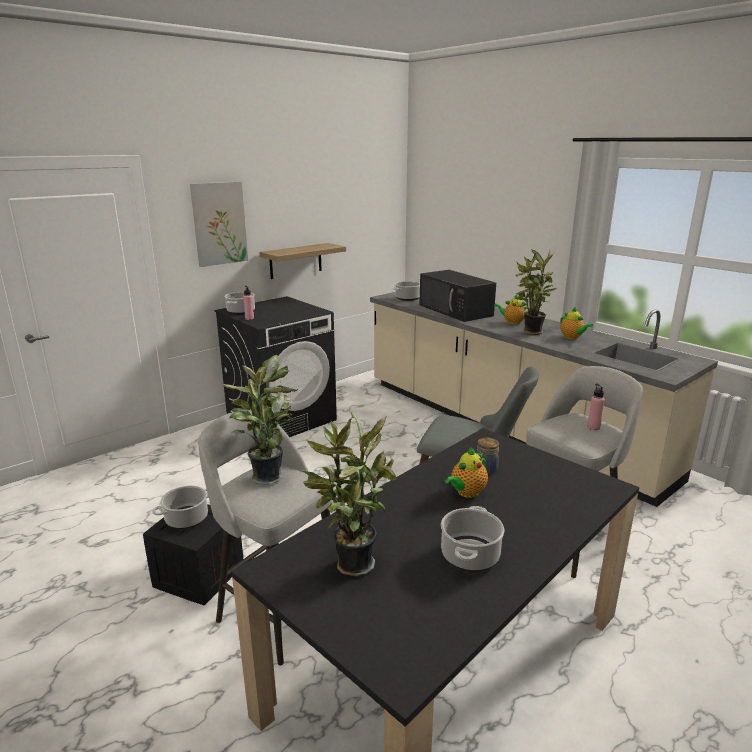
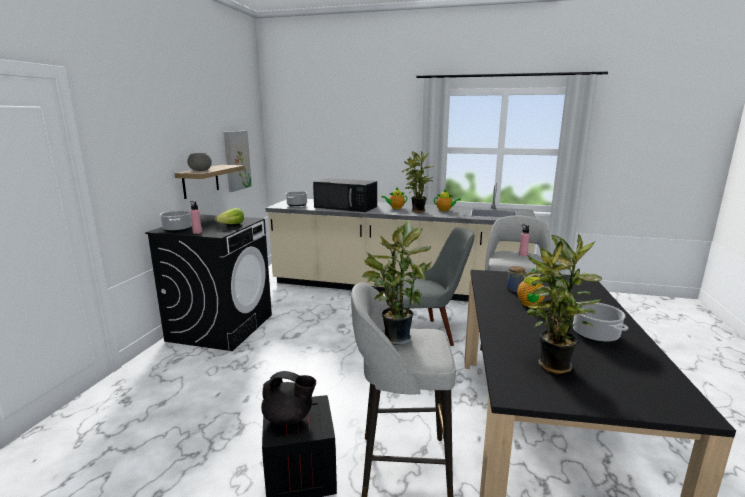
camera: 35 degrees left, 5 degrees down
(186, 519) = (289, 418): cooking pot -> black teapot
(219, 223) = (141, 145): picture -> picture (237, 160)
(287, 251) = (200, 170): none -> grey bowl
(291, 315) = (232, 225): none -> lettuce

